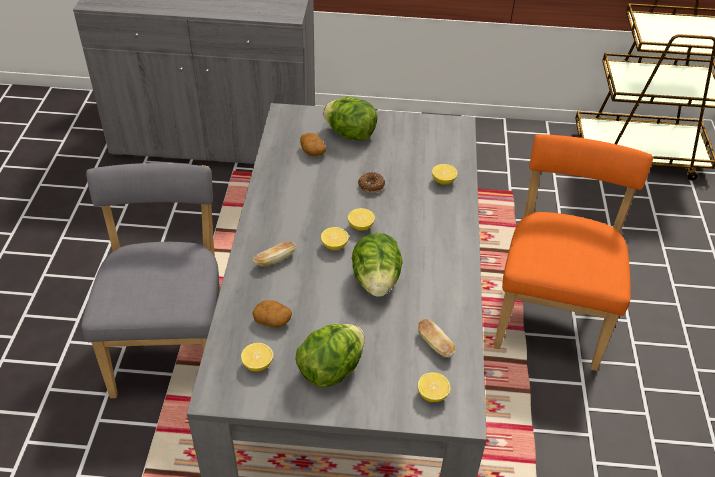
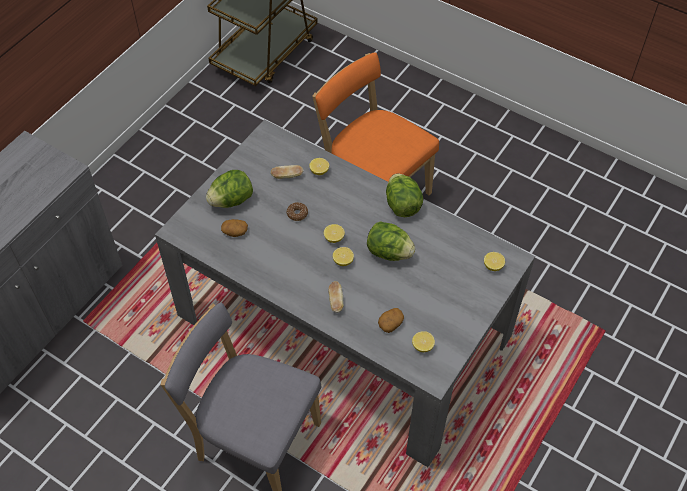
camera: 60 degrees left, 10 degrees up
(331, 369) = (447, 308): lettuce -> lettuce (402, 205)
(435, 345) = (458, 247): bread -> bread (287, 176)

